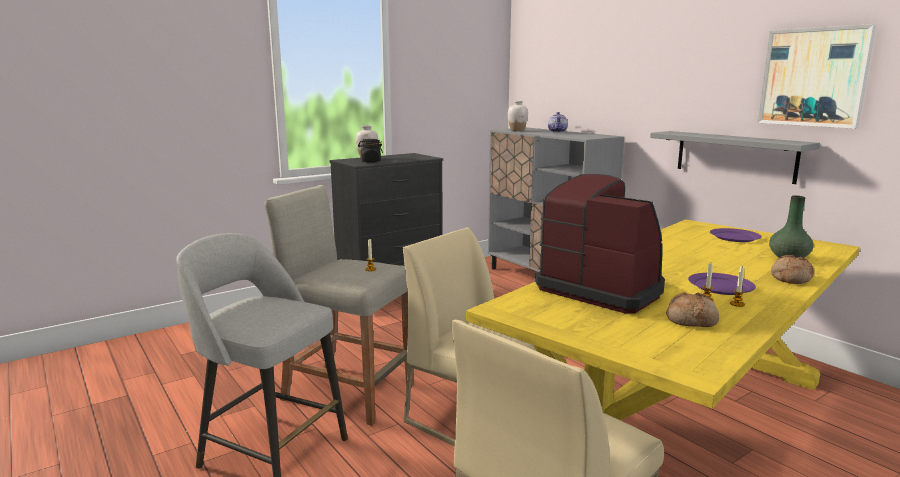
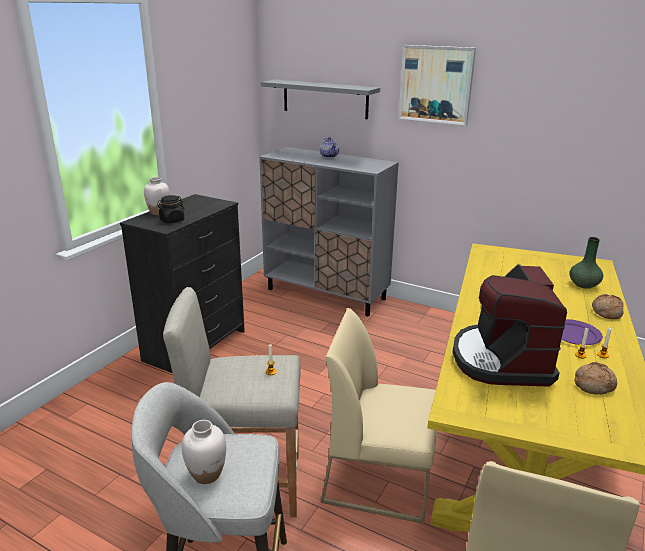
camera: 25 degrees left, 10 degrees up
(517, 130) = (289, 157): white vase -> white vase (206, 474)
(602, 289) = (501, 360): coffee machine -> coffee machine turned 105 degrees counterclockwise
(734, 237) = (527, 263): purple plate -> none
(735, 156) = (505, 183): grey shelf -> grey shelf (325, 99)
(813, 77) = (575, 122): picture -> picture (436, 84)

